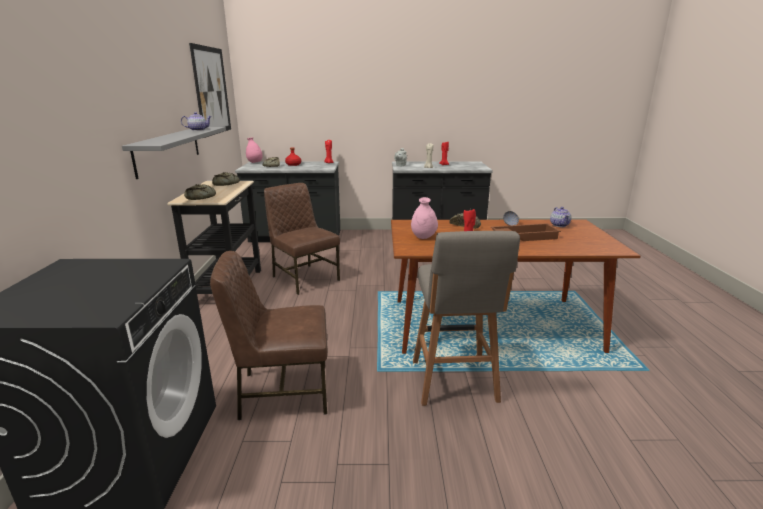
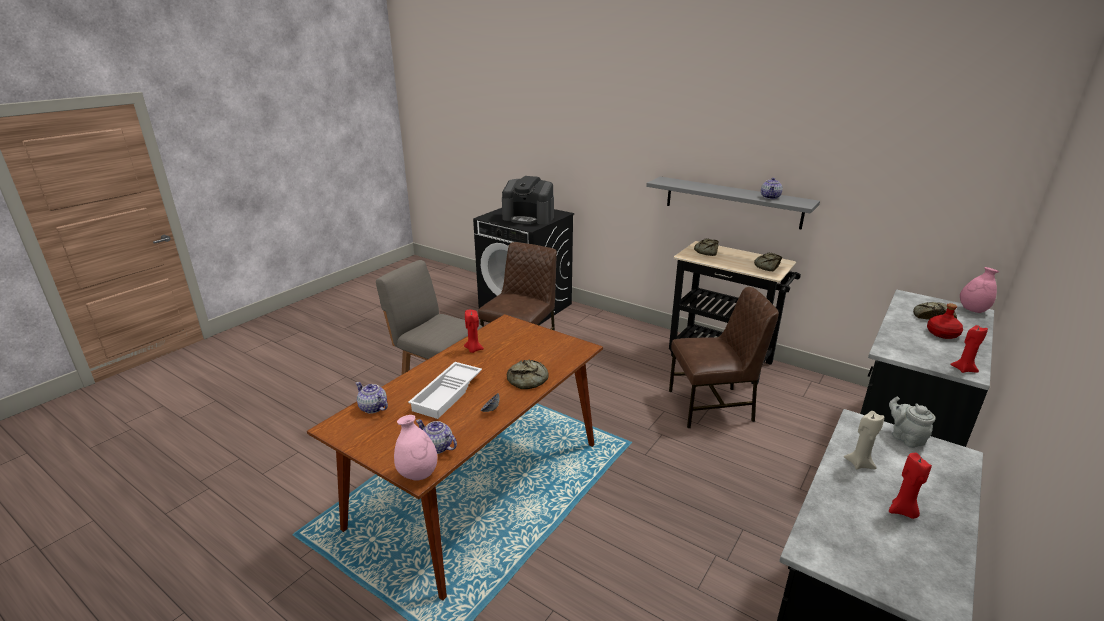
camera: 125 degrees right, 5 degrees up
(104, 279) = (529, 218): none -> coffee machine
(212, 91) = (906, 168): picture -> none
(423, 237) = (525, 340): pink vase -> pink vase (418, 474)
(524, 236) = (448, 394): brown tray -> white tray
(583, 248) = (373, 408): none -> teapot

